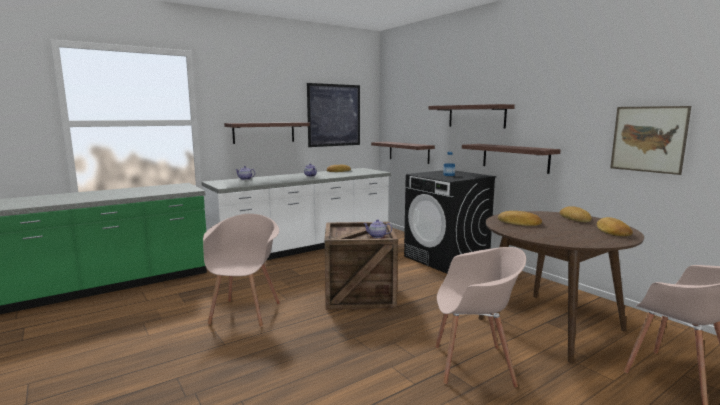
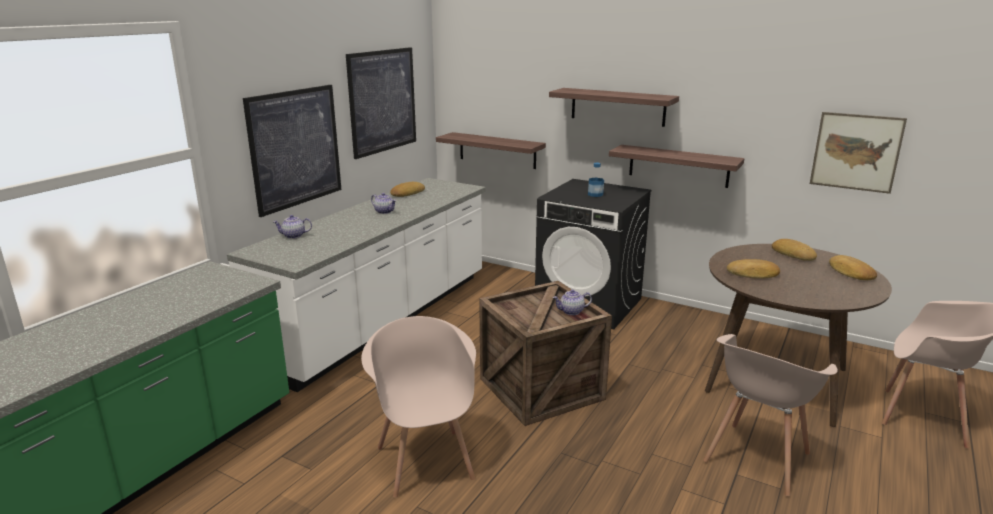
camera: 25 degrees left, 10 degrees up
(264, 132) = (295, 148): shelf -> picture
(474, 365) = (757, 459): beige chair -> beige chair turned 150 degrees clockwise

